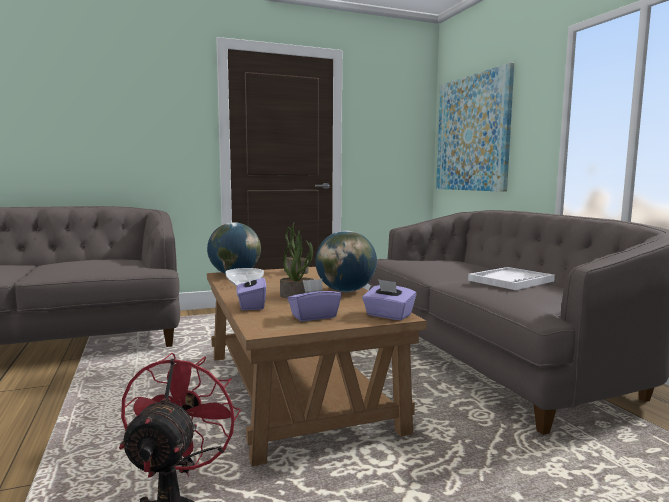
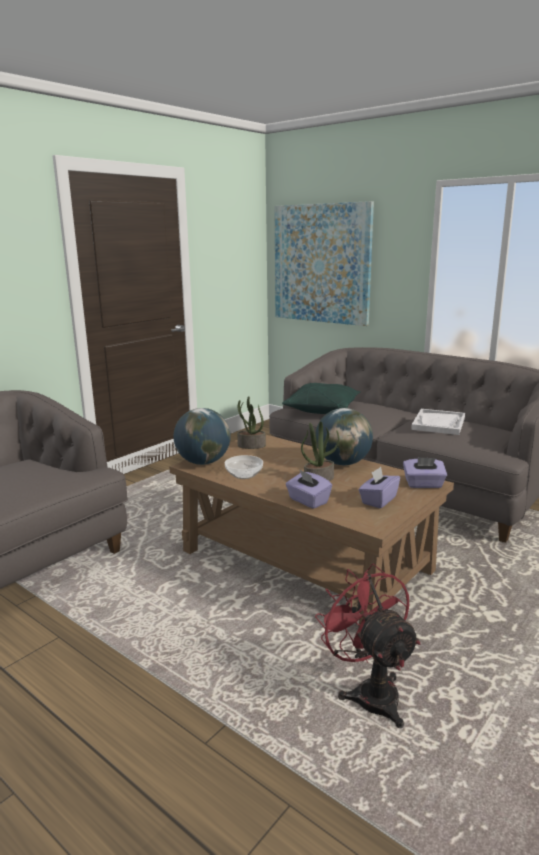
camera: 30 degrees left, 10 degrees up
(413, 261) = (322, 409): none -> green pillow

